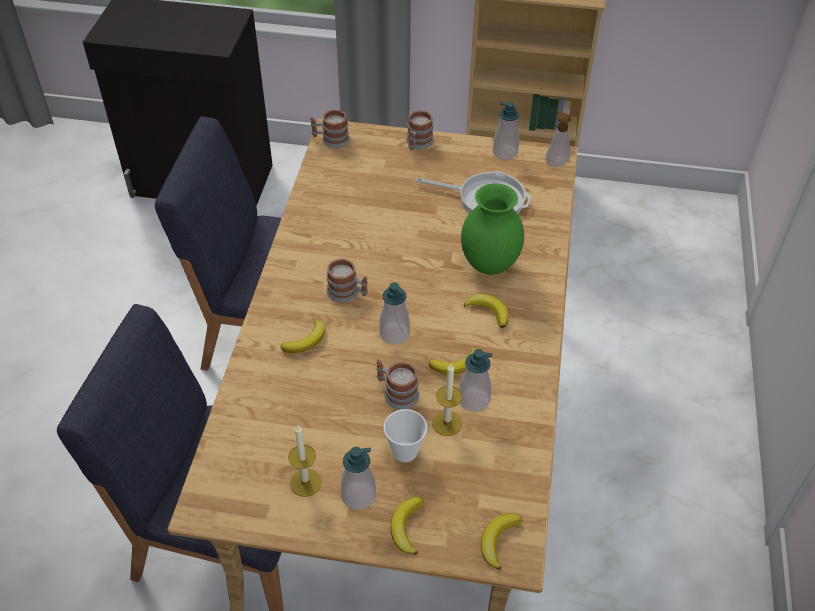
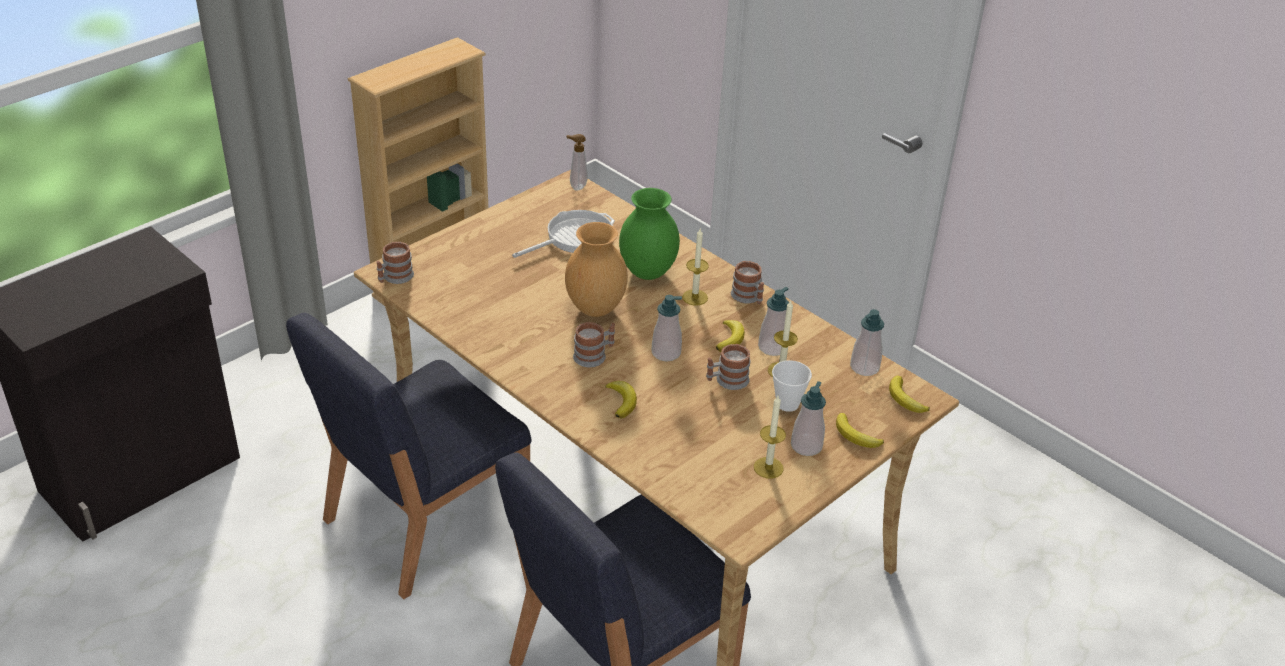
camera: 55 degrees left, 10 degrees down
(408, 261) = (596, 308): none -> brown vase
(417, 144) = (464, 237): mug -> mug (748, 297)
(488, 311) = (695, 297): banana -> candle
(505, 152) = (534, 202): soap dispenser -> soap dispenser (864, 367)

